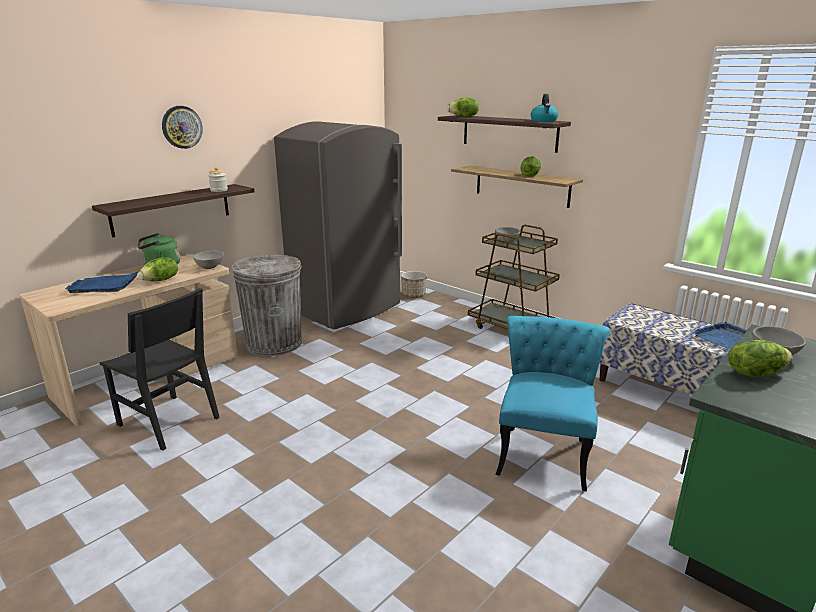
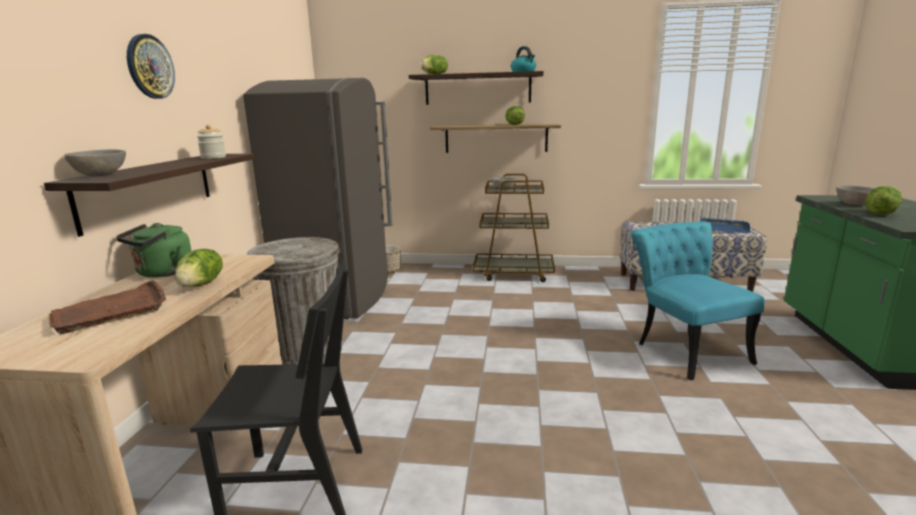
camera: 35 degrees left, 5 degrees down
(104, 285) = (111, 311): blue tray -> brown tray
(210, 267) = (246, 259): grey bowl -> grey bowl (102, 175)

